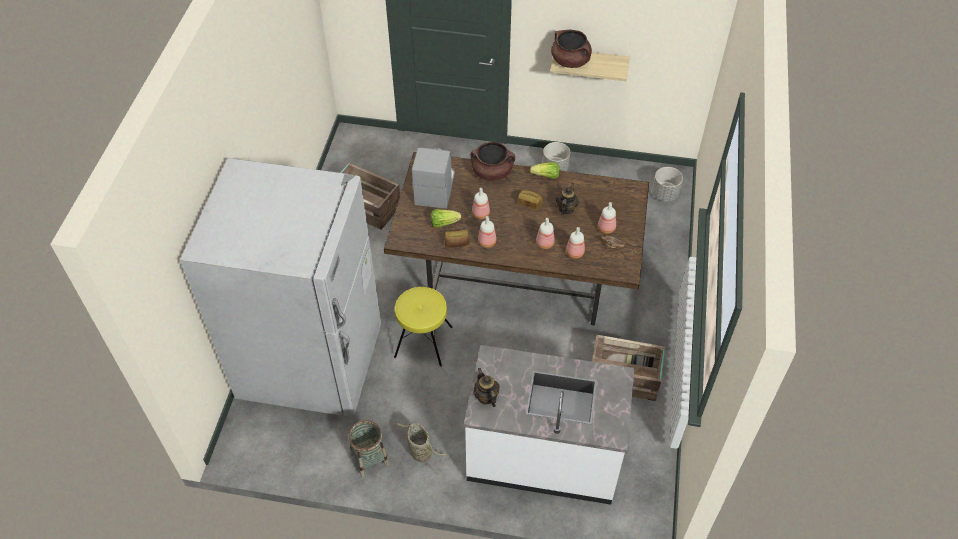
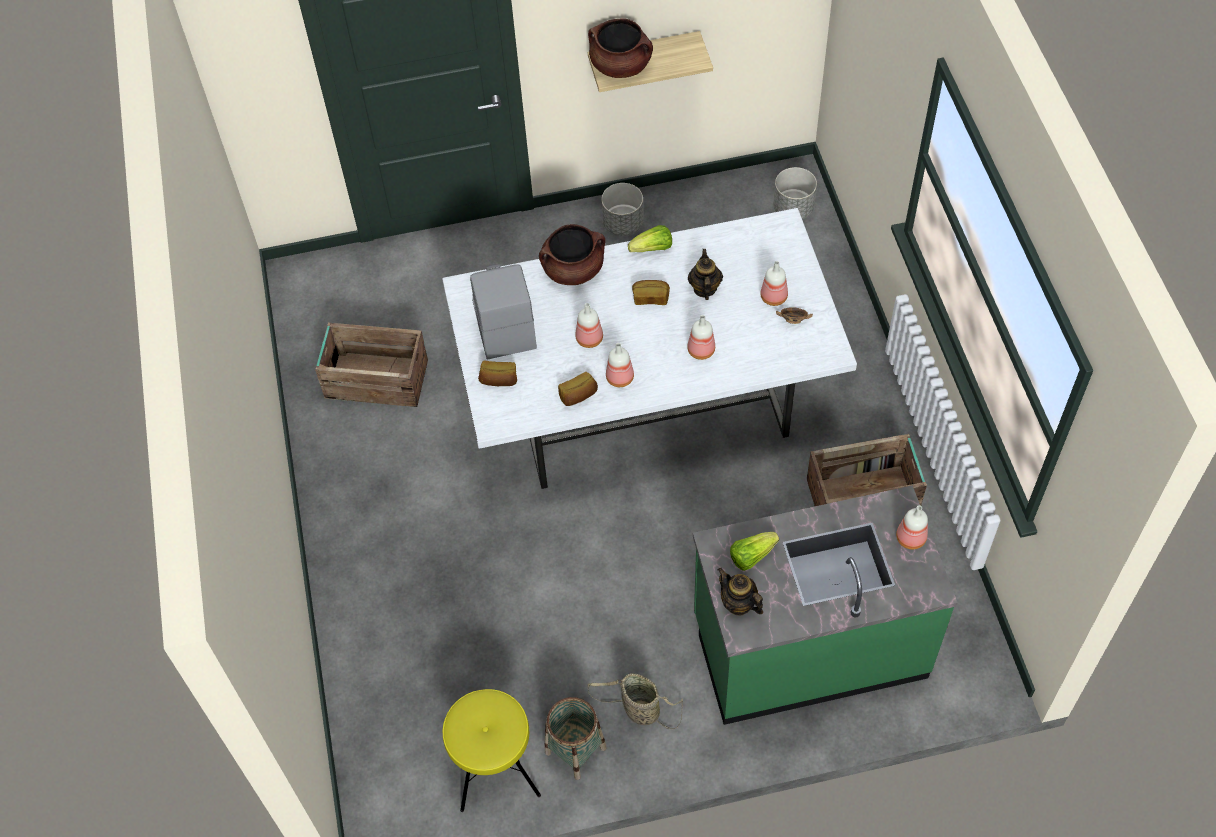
camera: 20 degrees left, 5 degrees up
(311, 360) = (416, 641): white fridge -> none
(415, 219) = (499, 380): none -> bread
(423, 342) = (564, 552): yellow stool -> yellow stool (494, 766)
(444, 223) = (544, 371): lettuce -> lettuce (751, 555)
(516, 274) = (645, 402): brown dining table -> white dining table
(544, 454) = (808, 646): white counter -> green counter
(574, 252) = (748, 348): bottle -> bottle (909, 537)

